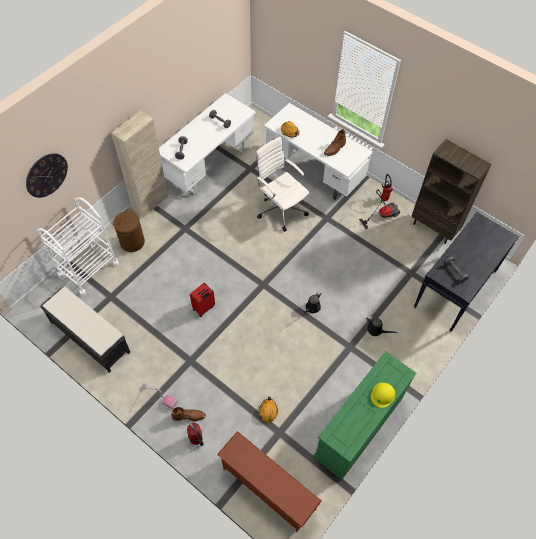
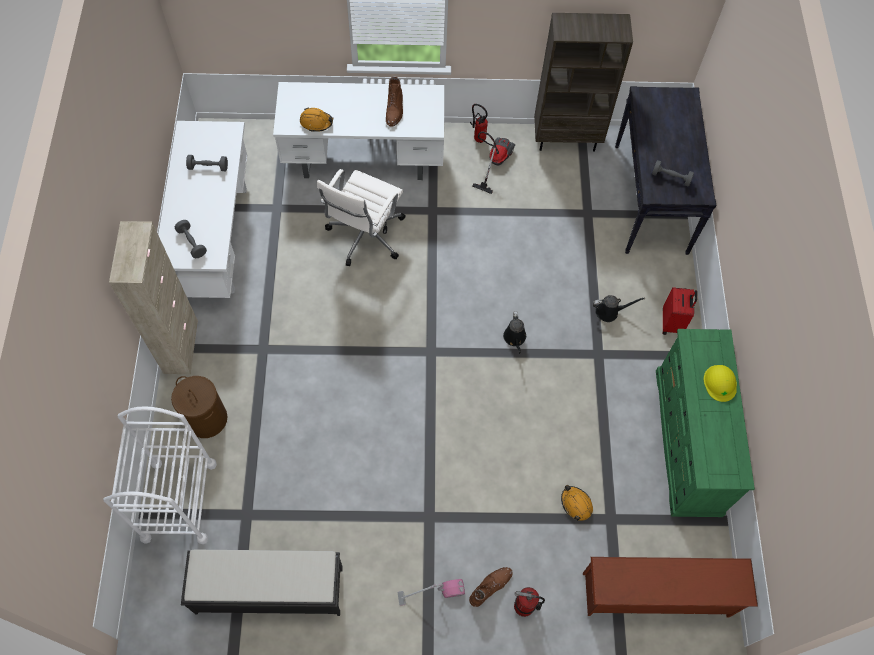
camera: 40 degrees left, 5 degrees up
(46, 175) = (76, 410): wall clock -> none
(204, 308) = (385, 436): red suitcase -> red suitcase (672, 323)
(281, 208) = (365, 236): white office chair -> white office chair turned 75 degrees counterclockwise

